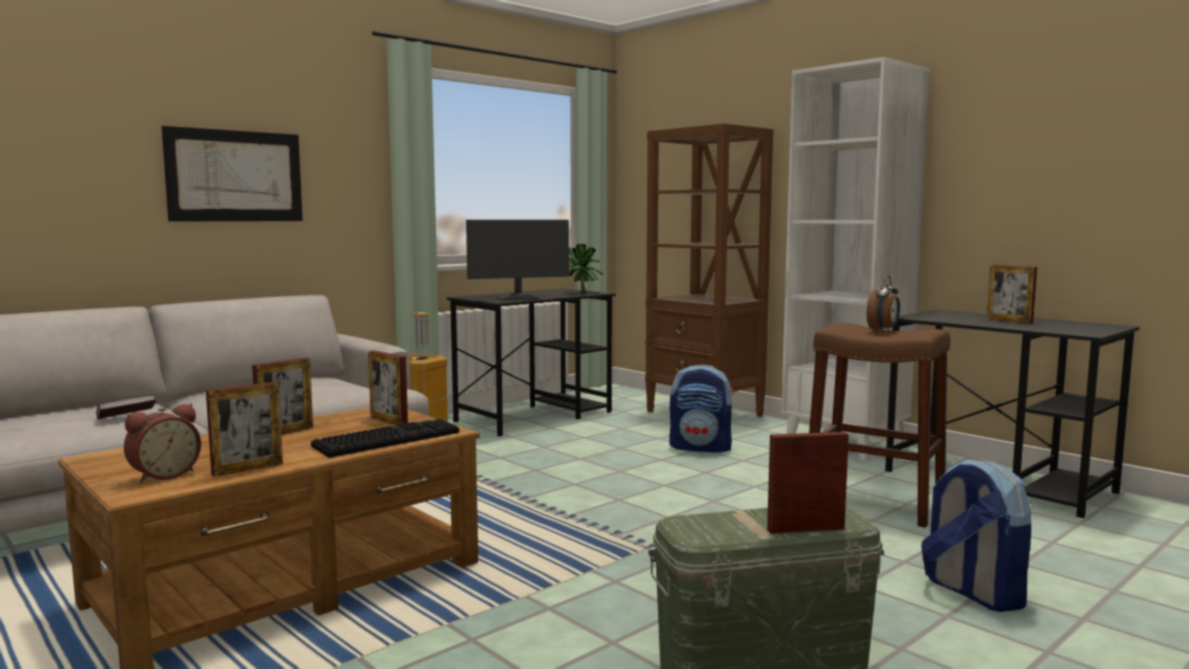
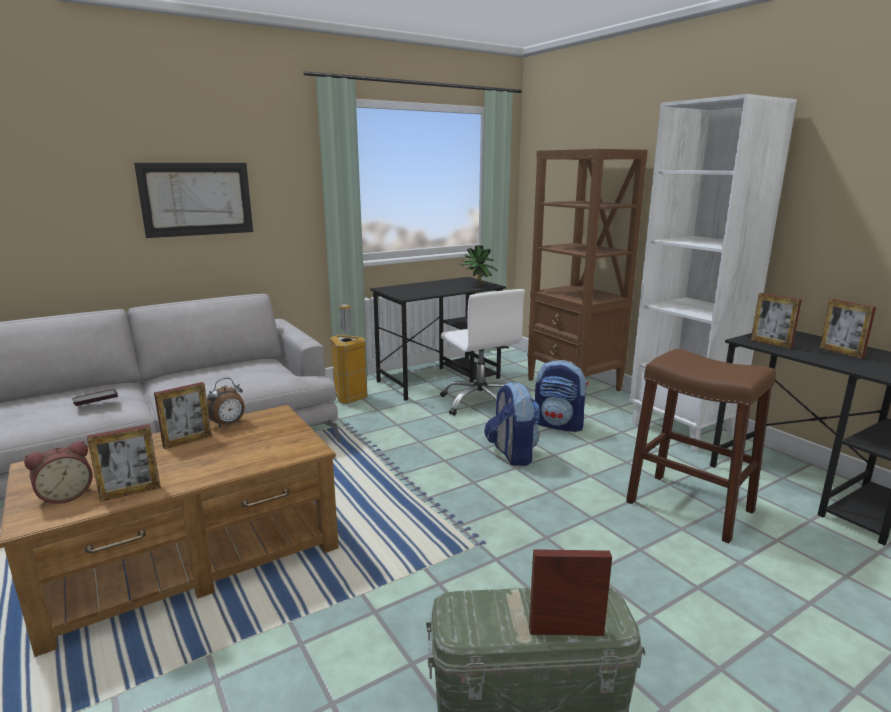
camera: 10 degrees right, 10 degrees up
(388, 439) = (258, 458): keyboard -> none
(389, 421) = (272, 431): picture frame -> picture frame (771, 343)
(517, 298) = (423, 292): monitor -> none
(596, 433) = (480, 402): none -> white office chair
(883, 330) = (711, 364): alarm clock -> alarm clock (228, 424)
(972, 592) = (752, 638): backpack -> backpack (511, 454)

